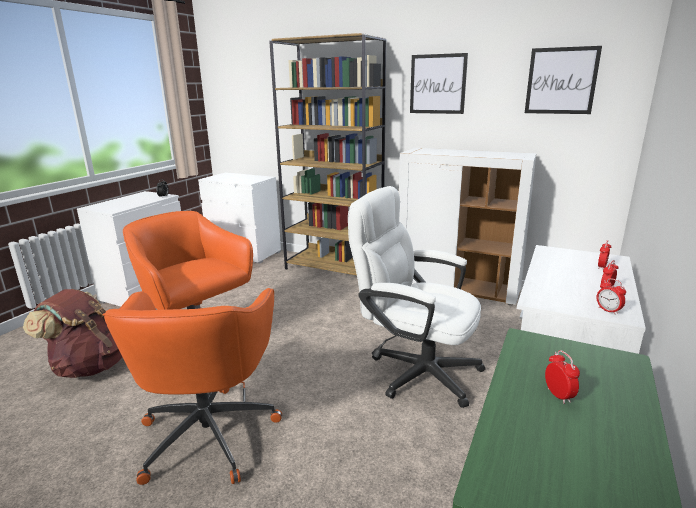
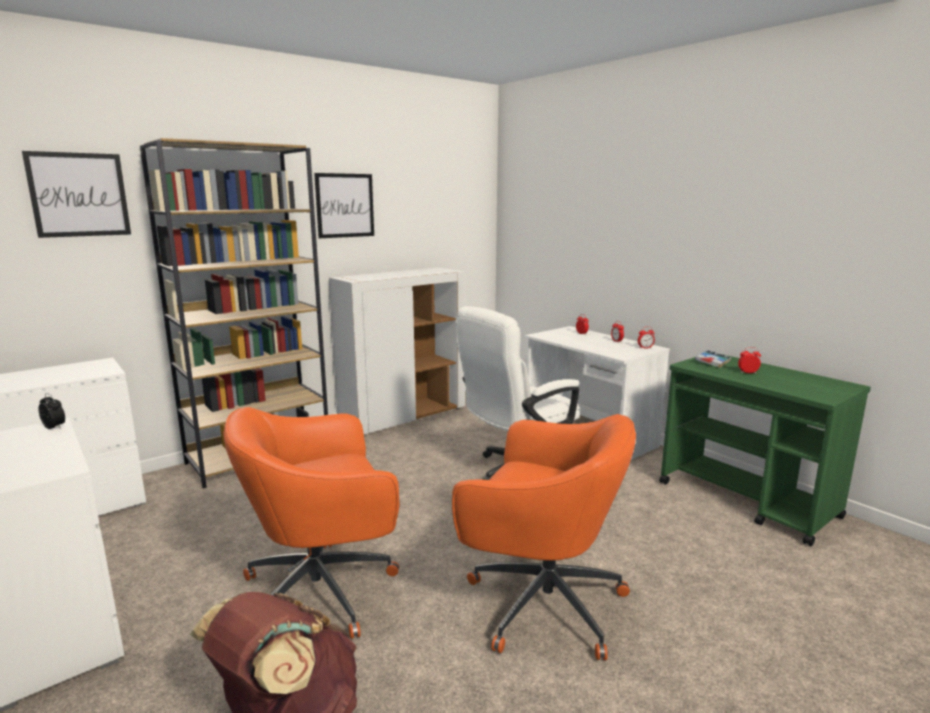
camera: 65 degrees left, 5 degrees down
(561, 81) = (445, 203): picture -> picture (79, 195)
(576, 359) = (712, 362): none -> book

